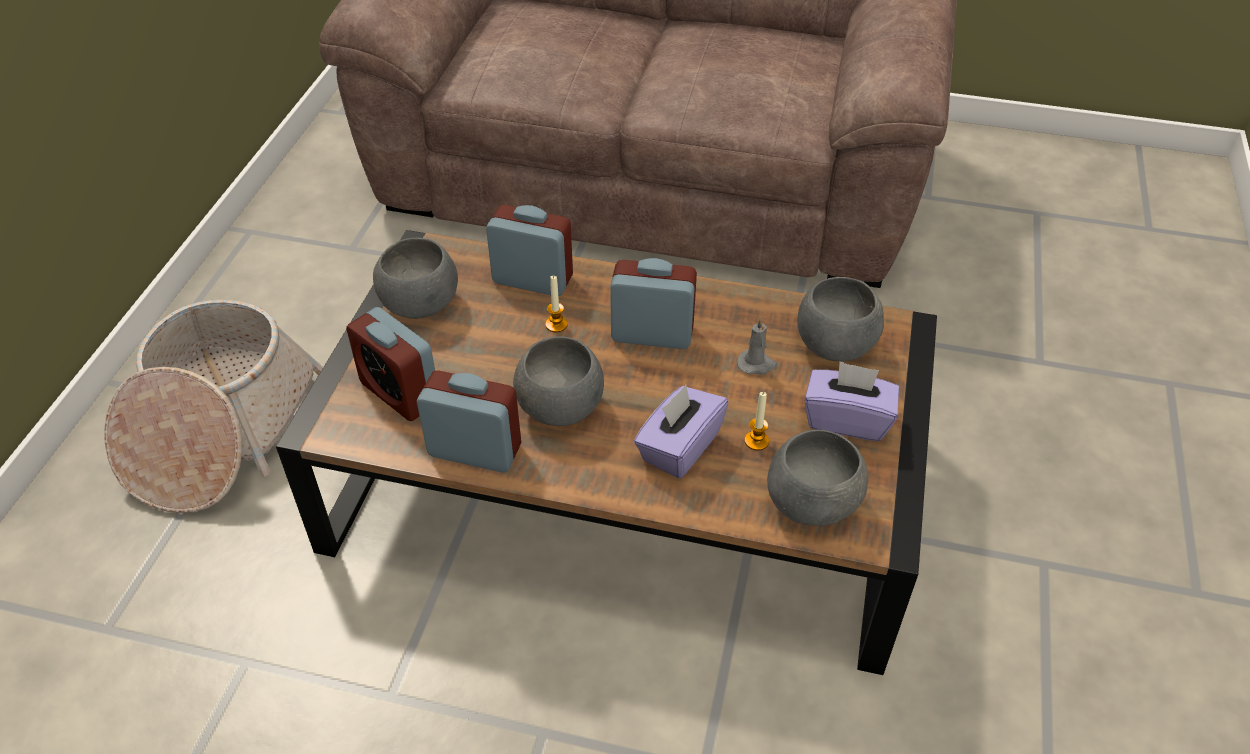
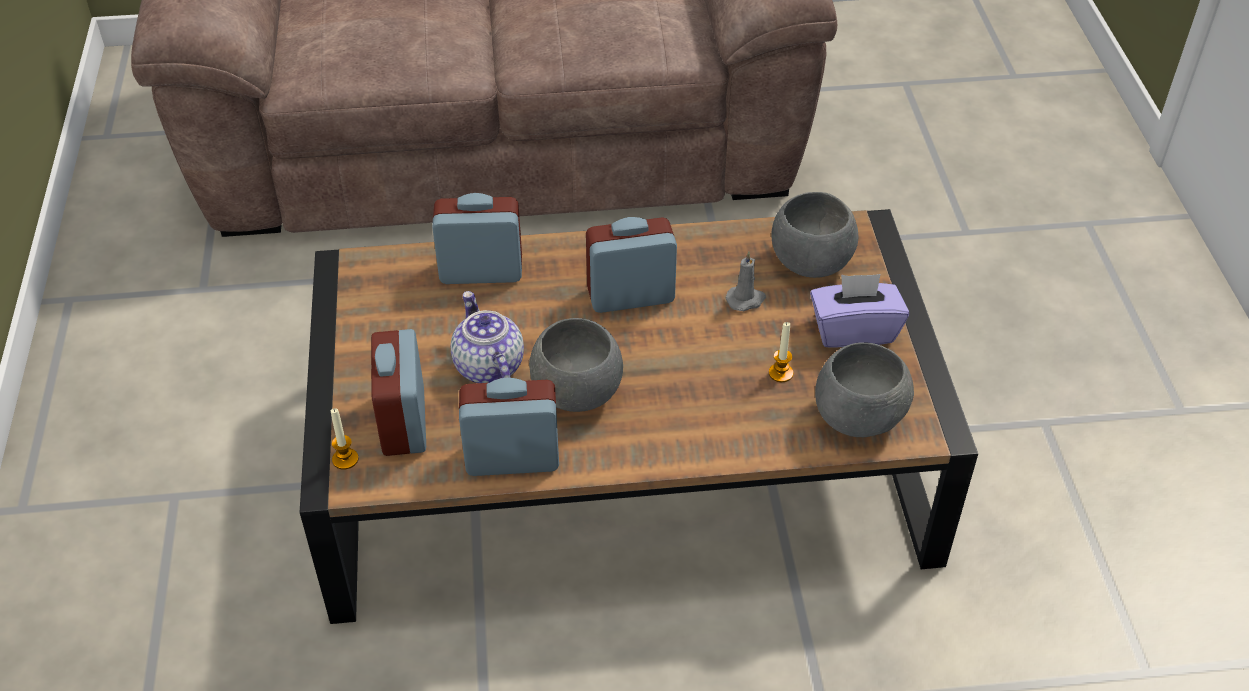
camera: 20 degrees left, 0 degrees up
(220, 431) = (154, 528): basket -> none
(400, 393) = (404, 422): alarm clock -> alarm clock turned 60 degrees clockwise
(419, 305) = (375, 327): grey bowl -> none
(495, 363) = (487, 366): none -> teapot
(556, 324) = (529, 311): candle -> candle (345, 459)
(679, 447) = (711, 399): purple tissue box -> none

